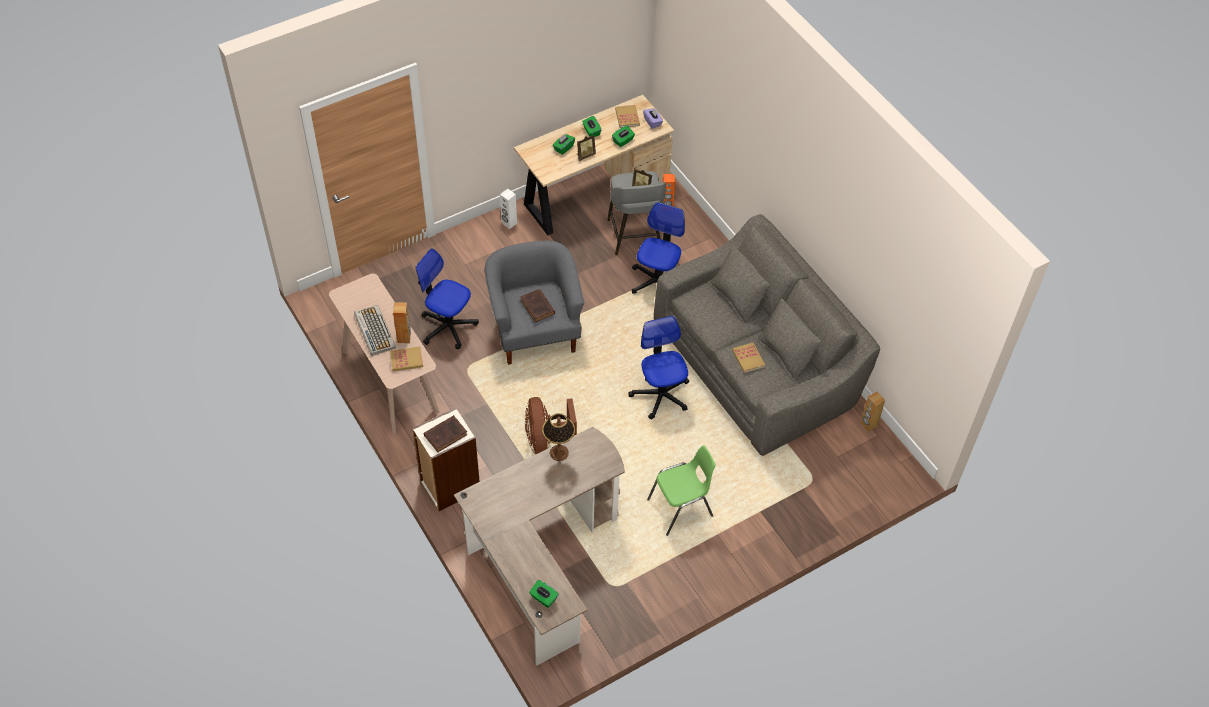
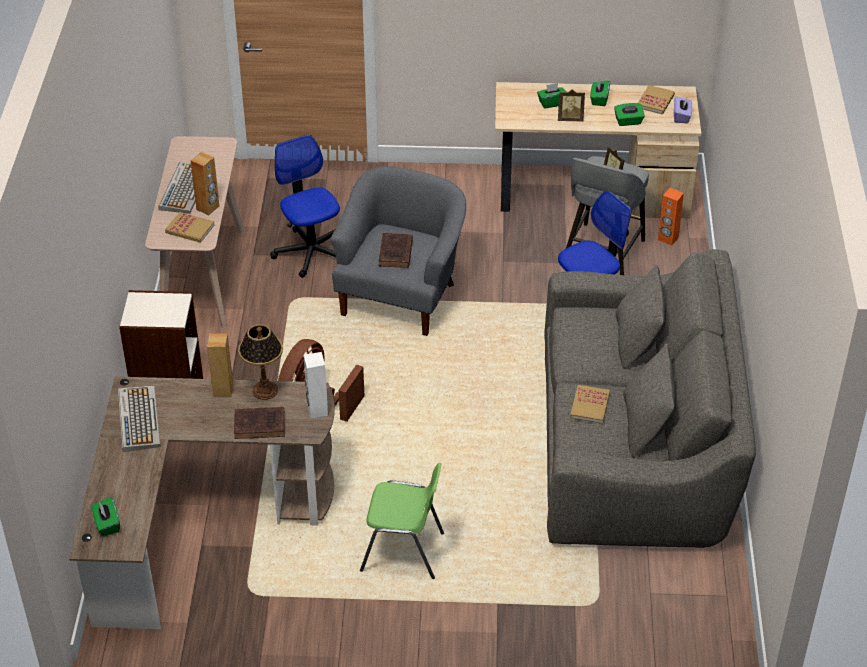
camera: 35 degrees right, 10 degrees down
(446, 434) = (157, 312): brown book -> brown book (261, 425)
(497, 516) = (138, 419): none -> keyboard
(509, 223) = (468, 183): white speaker -> white speaker (317, 410)
(661, 395) = (487, 423): office chair -> none
(868, 425) = (724, 578): brown speaker -> brown speaker (223, 390)

